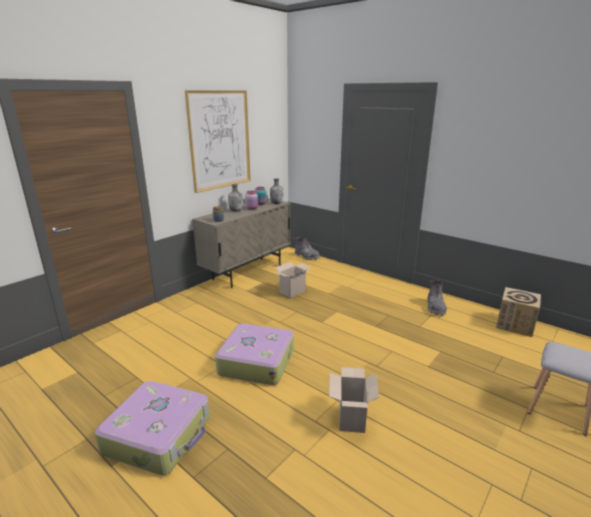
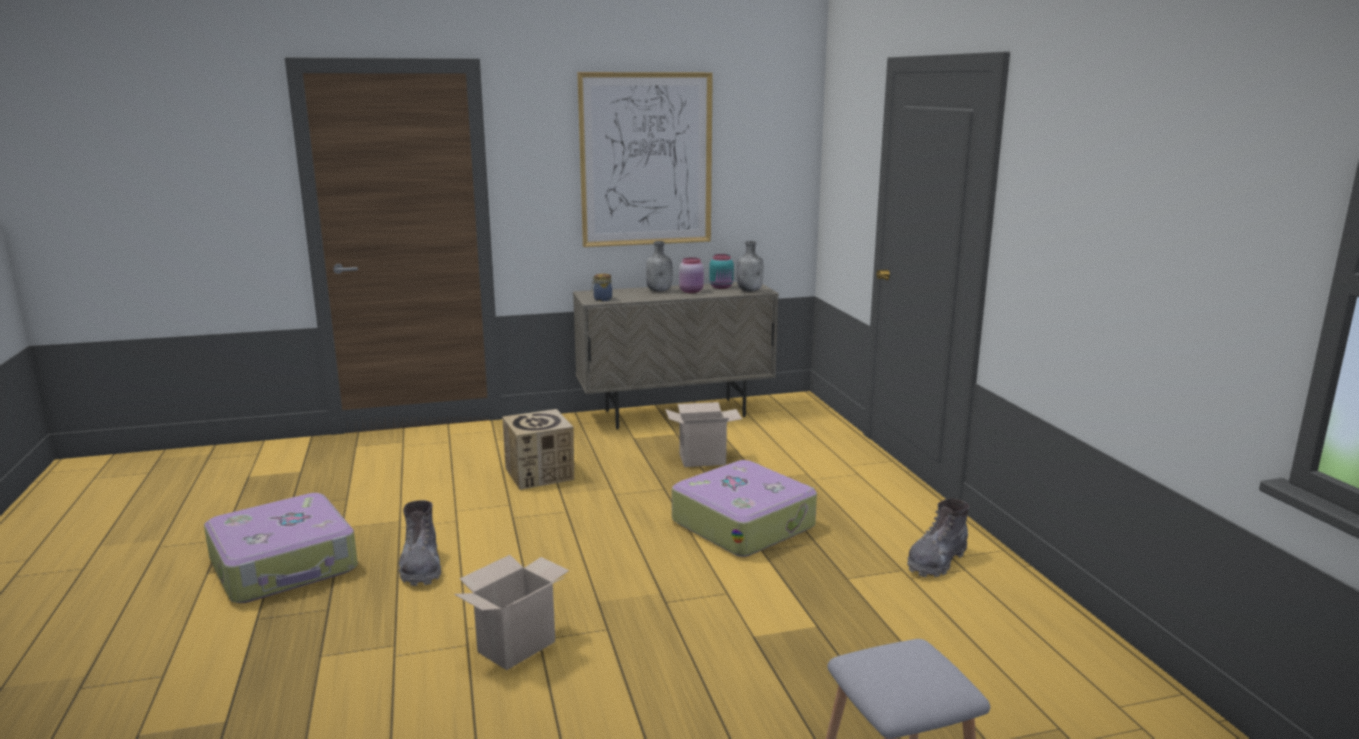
camera: 35 degrees right, 5 degrees down
(256, 361) = (504, 532): suitcase -> suitcase (743, 523)
(306, 256) = (817, 414): grey boot -> grey boot (421, 567)
(515, 325) = (1075, 647): cardboard box -> cardboard box (540, 474)

